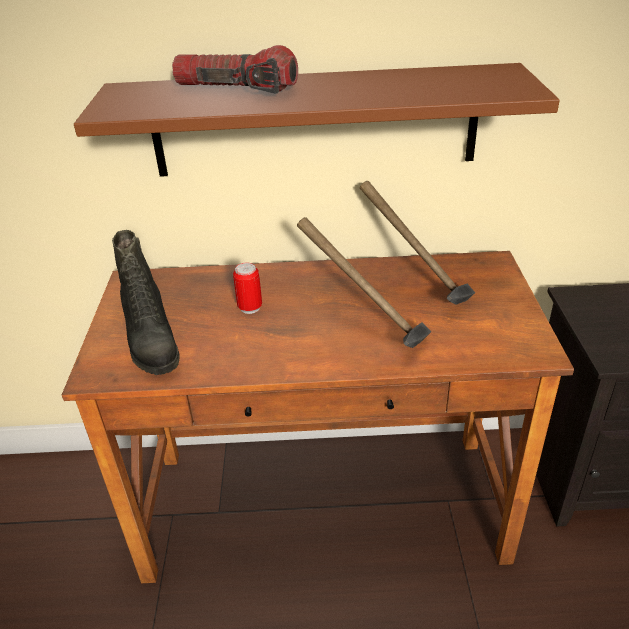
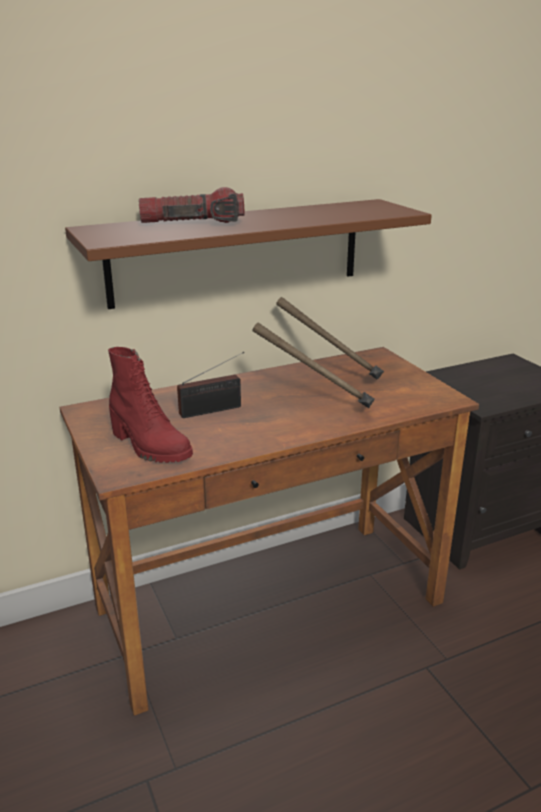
camera: 25 degrees left, 10 degrees down
(151, 344) = (149, 447): black boot -> red boot
(250, 308) = (214, 410): can -> radio

